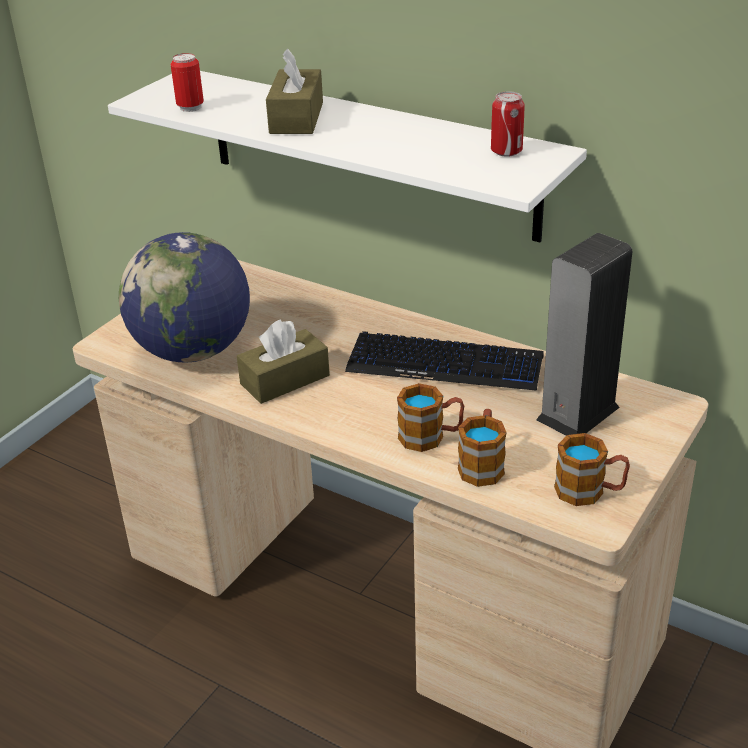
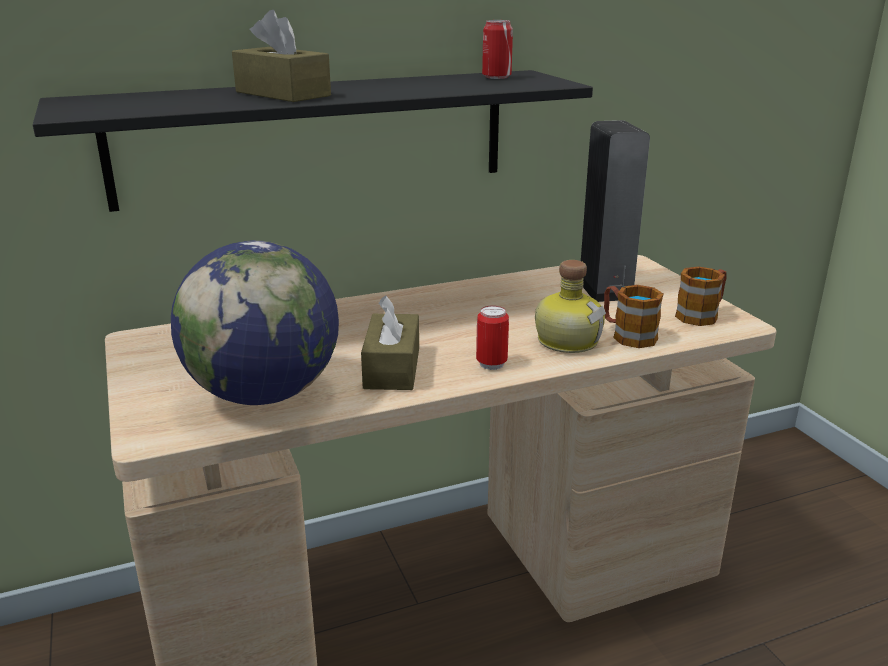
camera: 55 degrees left, 10 degrees down
(190, 107) = (150, 107): can -> can (491, 364)
(368, 152) = (314, 137): white shelf -> black shelf
(430, 437) = (567, 340): mug -> bottle
(445, 364) = (477, 305): keyboard -> none

